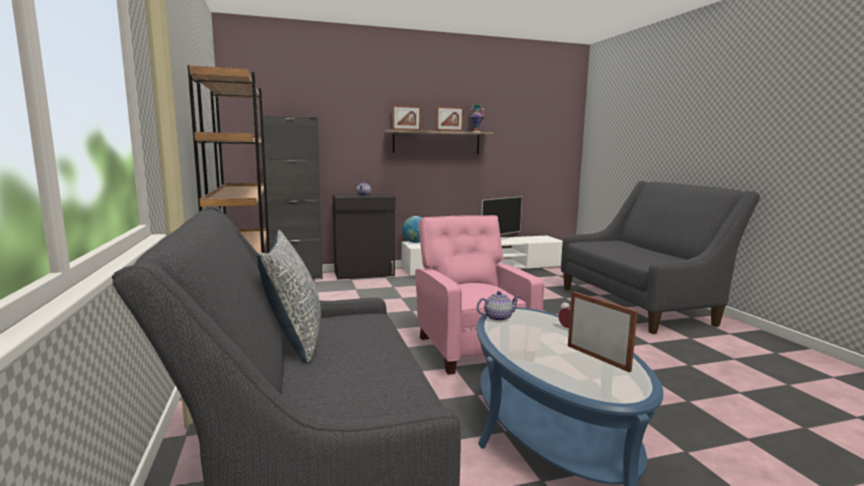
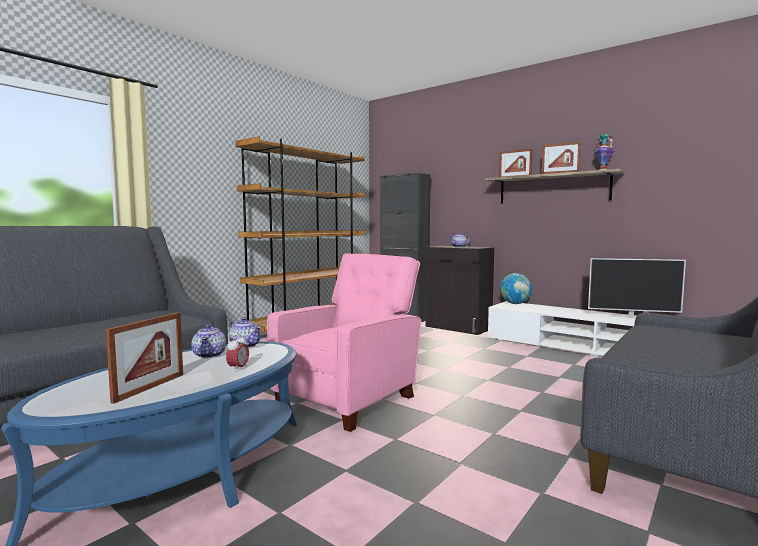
camera: 55 degrees right, 5 degrees down
(295, 339) = (127, 317): pillow -> none
(514, 331) = (210, 355): none -> teapot

